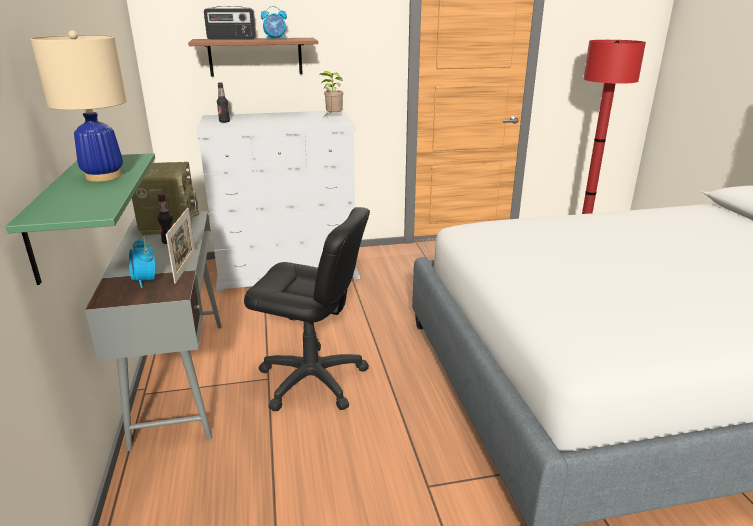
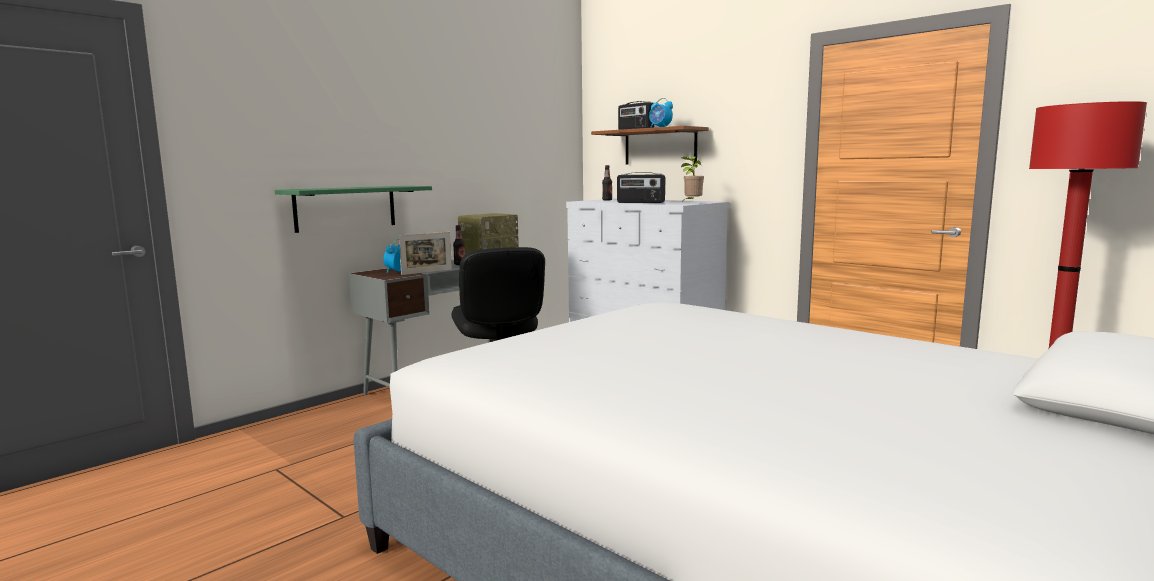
camera: 55 degrees right, 15 degrees down
(103, 176) = (369, 187): beige table lamp -> none
(289, 123) = (640, 202): none -> radio

